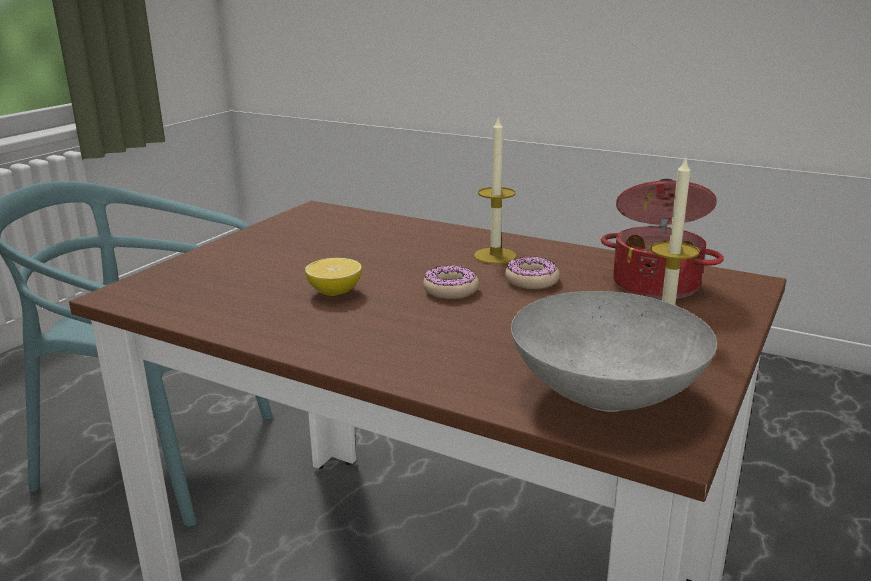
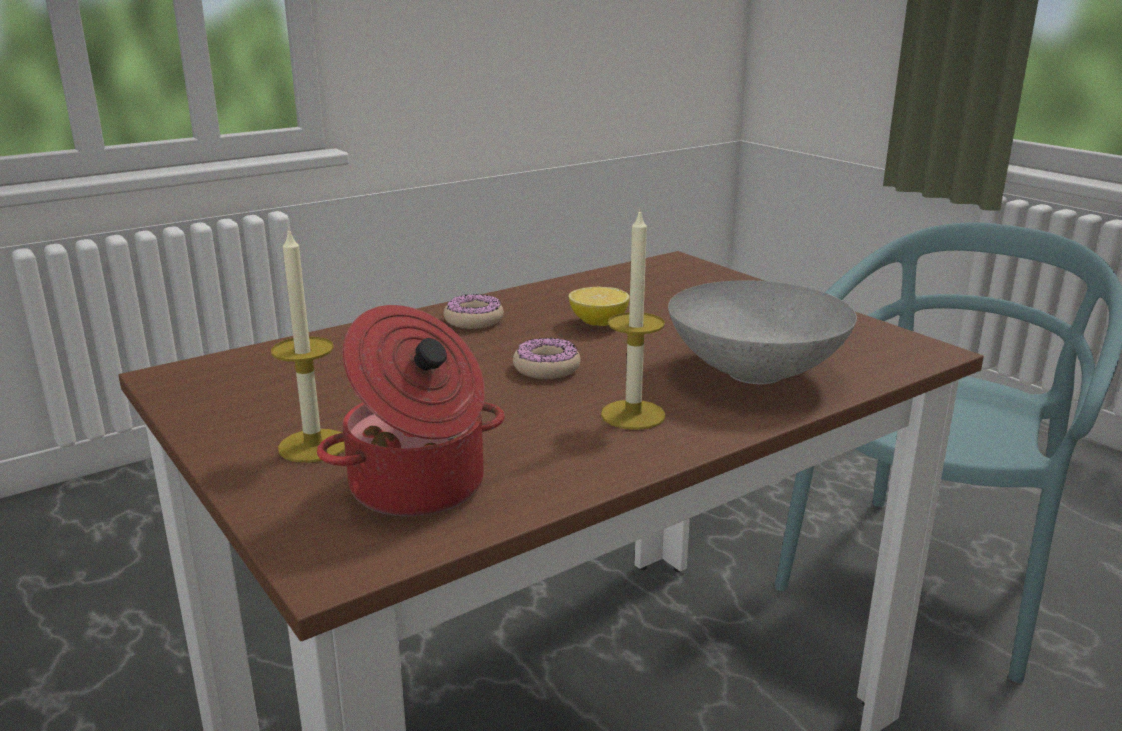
camera: 115 degrees right, 0 degrees up
(531, 281) = (525, 413): donut -> donut (473, 320)
(608, 397) = (252, 375): grey bowl -> grey bowl (752, 373)

